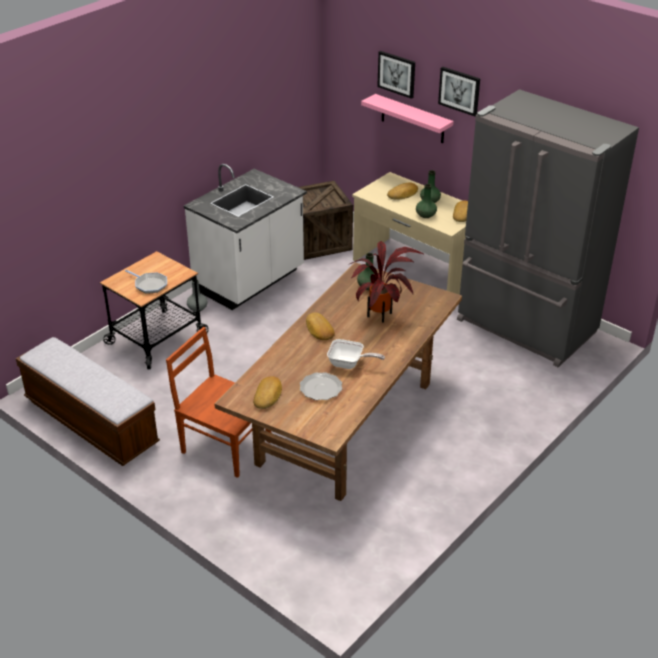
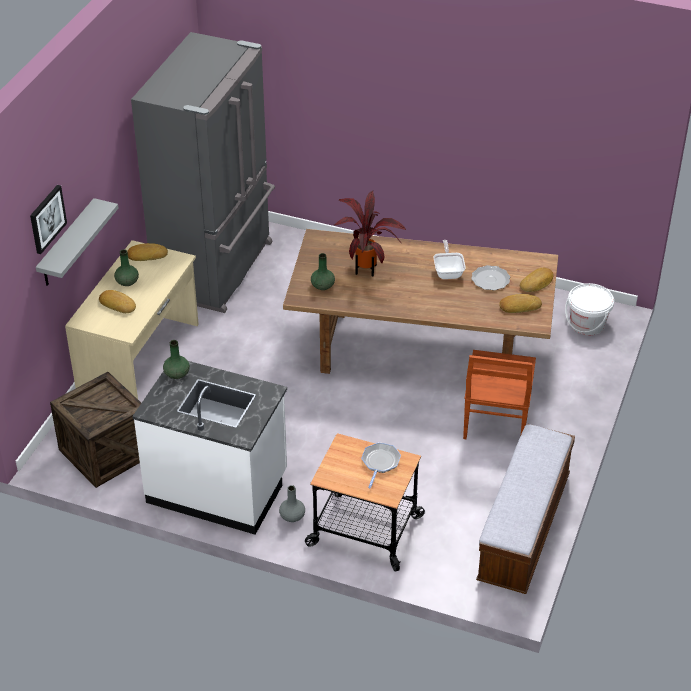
camera: 110 degrees left, 5 degrees up
(319, 330) = (410, 300): bread -> bread (537, 283)
(325, 567) = (587, 324): none -> white bucket
(412, 119) = (67, 244): pink shelf -> grey shelf
(425, 215) = (160, 279): green vase -> green vase (177, 374)
(459, 90) = (91, 163): picture -> none

